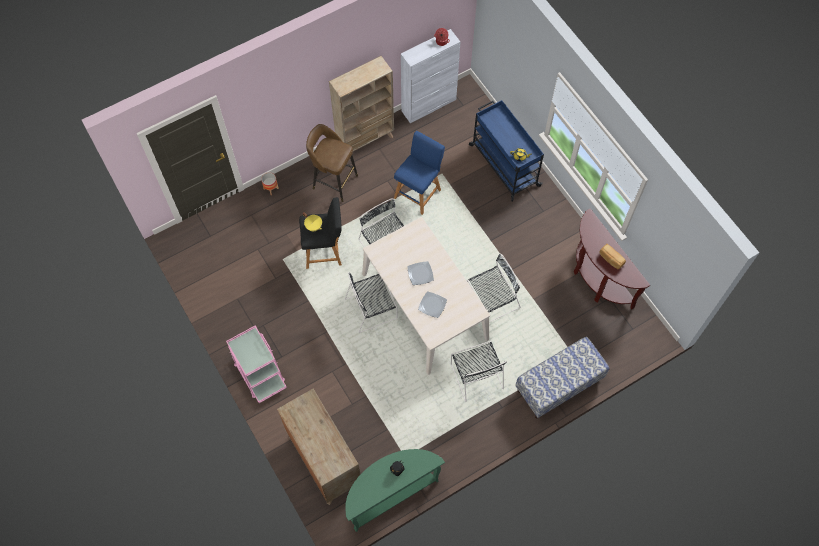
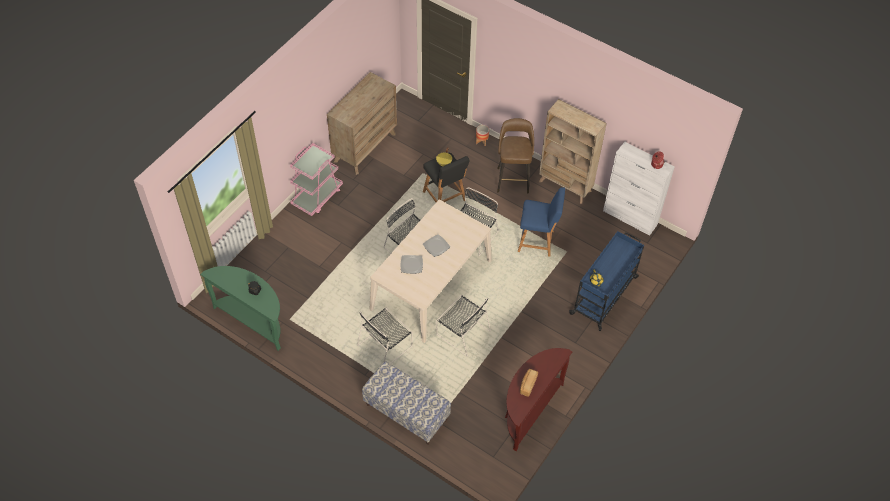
camera: 65 degrees right, 10 degrees down
(324, 460) = (263, 265): brown dresser -> brown dresser (365, 147)

